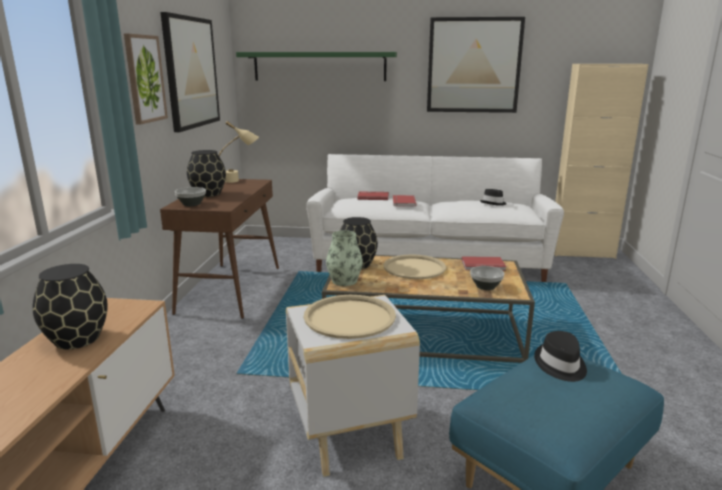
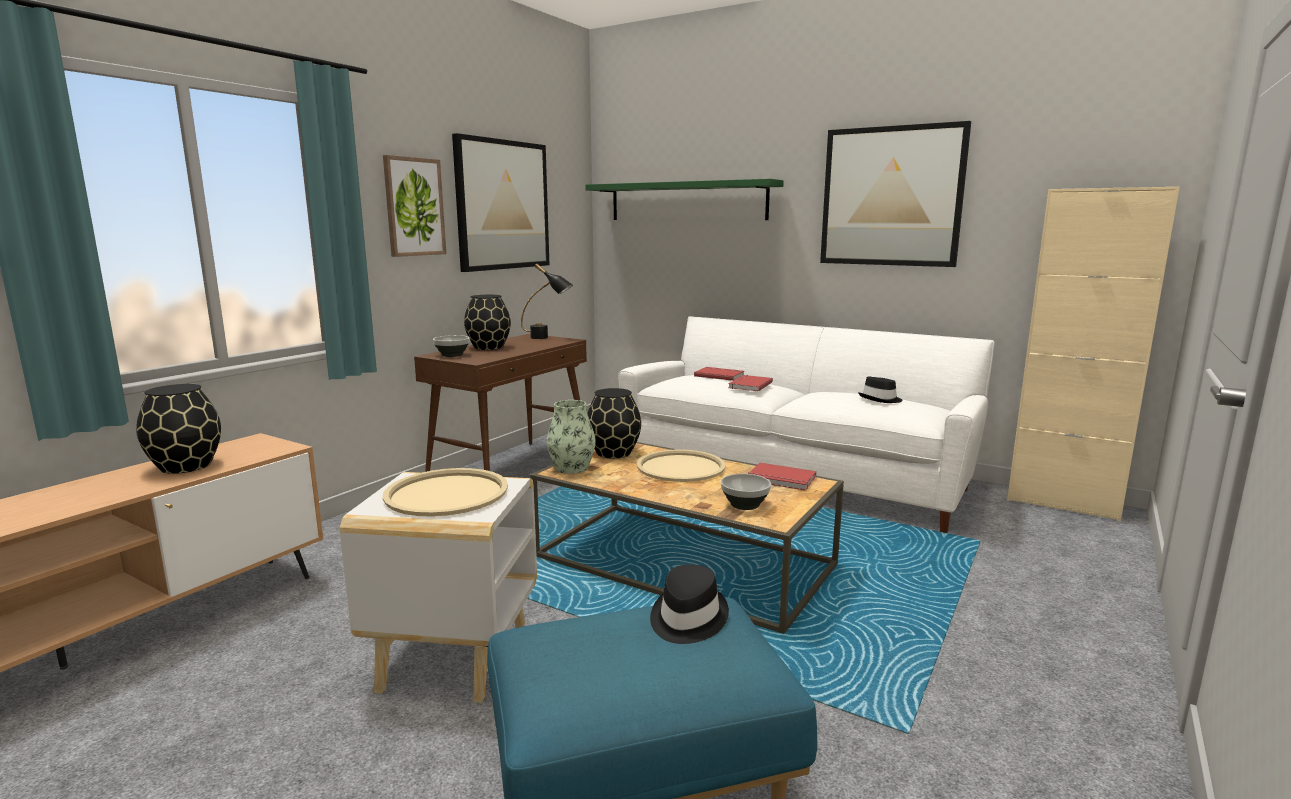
camera: 25 degrees right, 5 degrees down
(238, 180) = (547, 338): beige table lamp -> black table lamp

